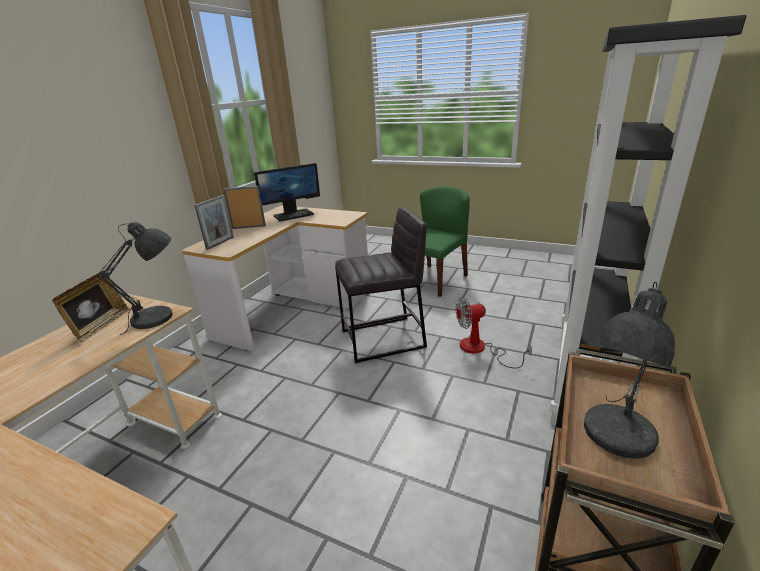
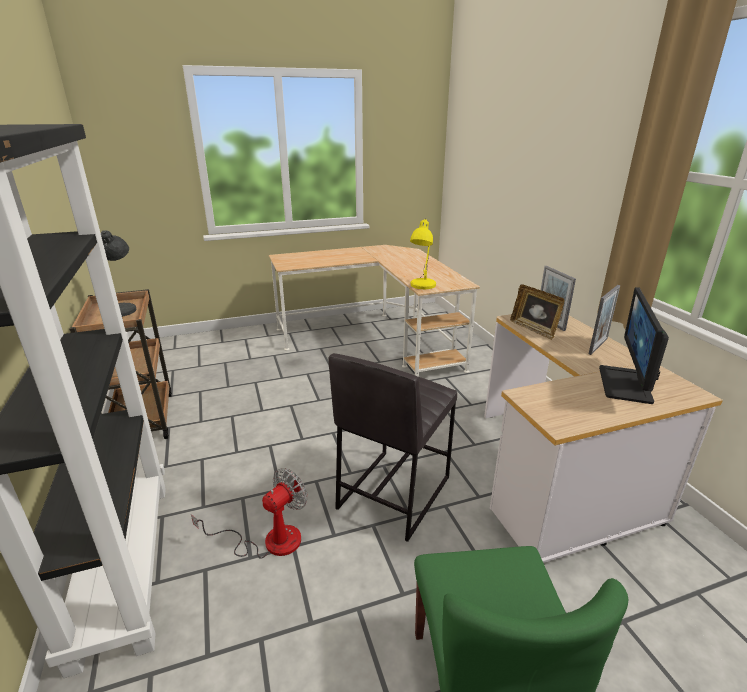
camera: 135 degrees right, 0 degrees up
(100, 326) = (438, 277): picture frame -> picture frame (534, 329)
(158, 317) = (421, 286): grey table lamp -> yellow table lamp

